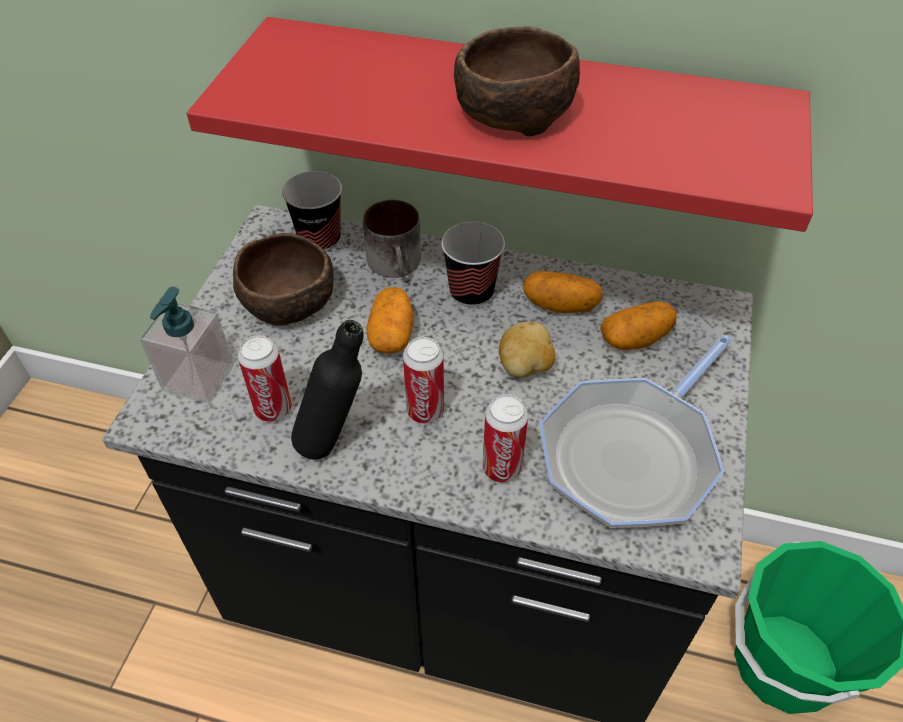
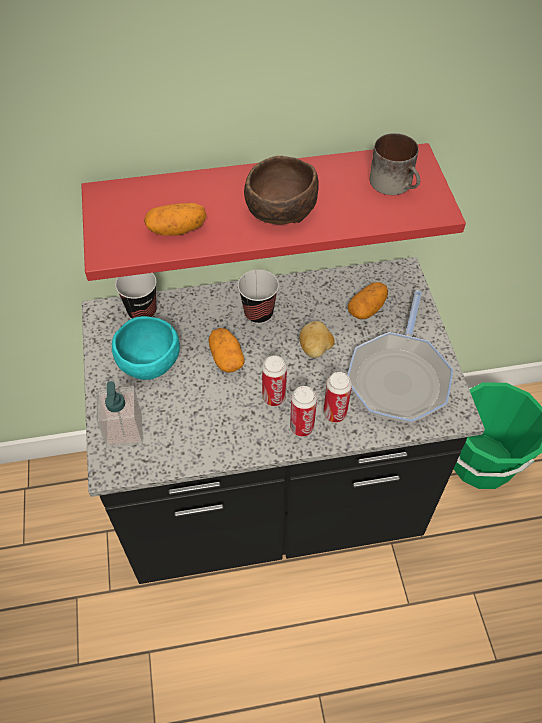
camera: 25 degrees left, 5 degrees up
(273, 409) = (184, 431): can -> can (302, 427)
(291, 302) = (150, 360): brown bowl -> turquoise bowl
(335, 442) = (233, 436): black bottle -> none
(397, 264) = (202, 310): mug -> mug (396, 183)
(560, 305) = (314, 303): potato -> potato (177, 229)

